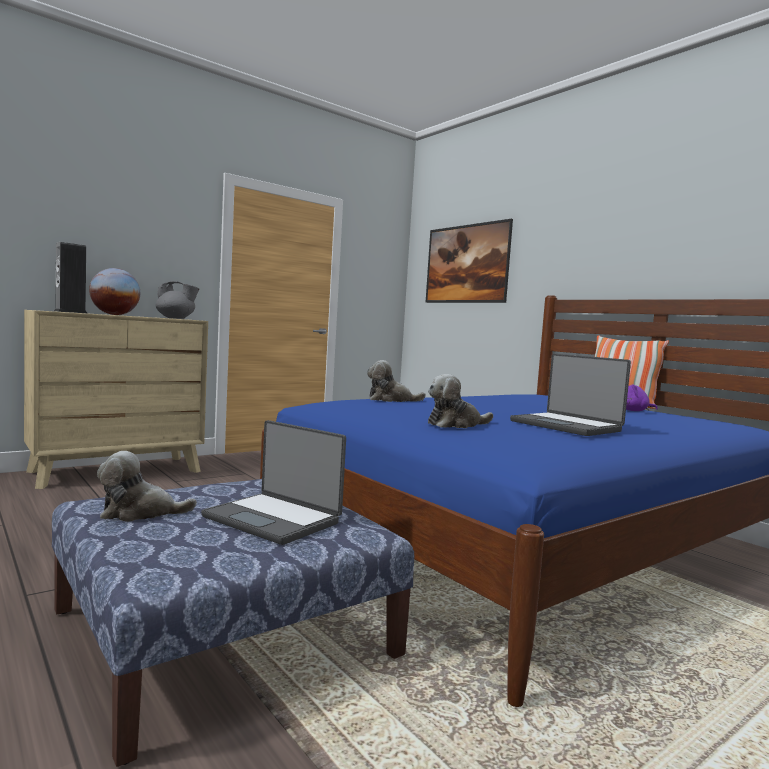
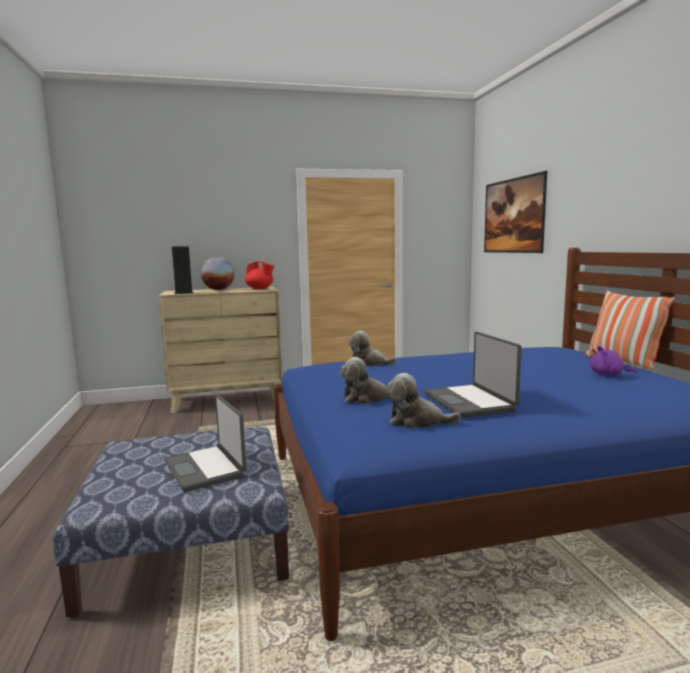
camera: 25 degrees right, 5 degrees up
(139, 513) = (135, 455): plush toy -> plush toy (417, 421)
(176, 318) = (260, 289): grey teapot -> red teapot

